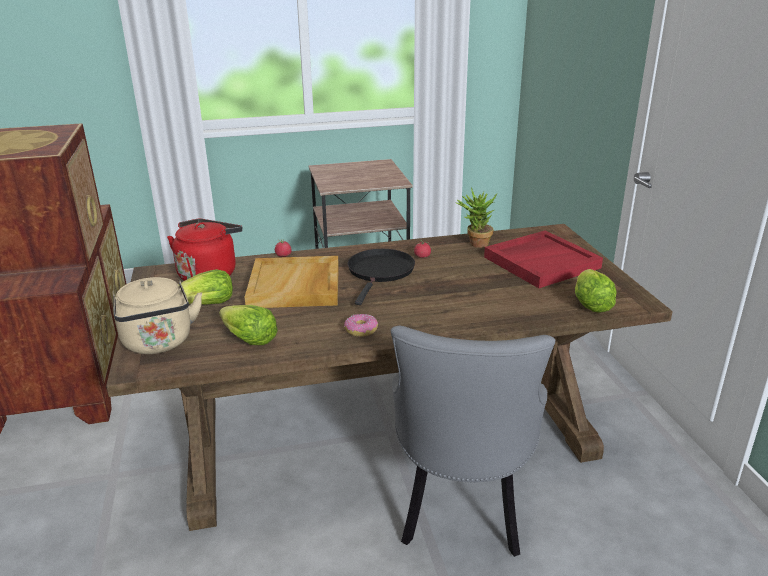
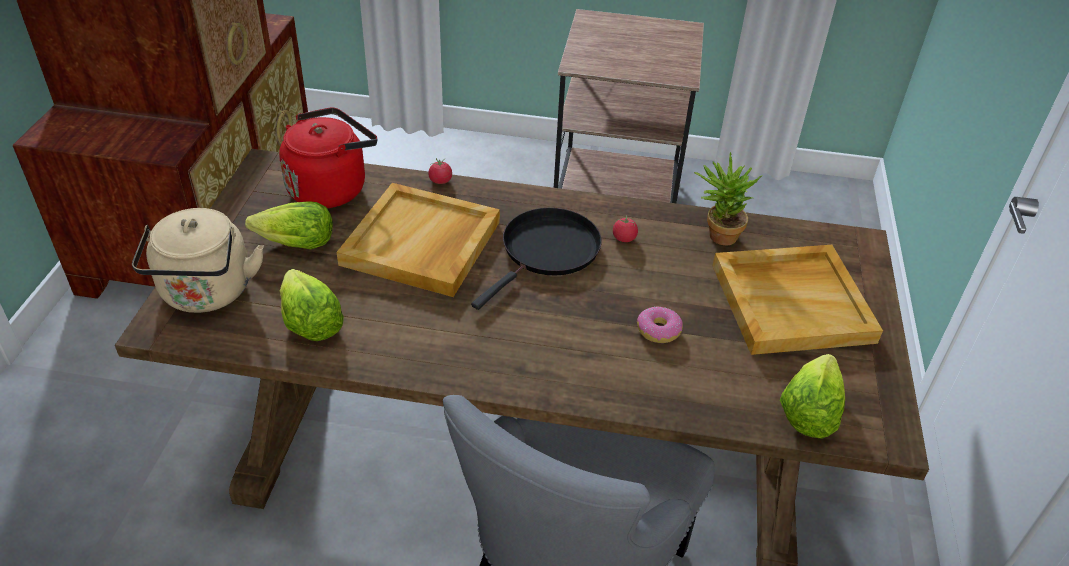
camera: 20 degrees right, 15 degrees up
(361, 330) = (455, 354): donut -> donut (659, 330)
(541, 262) = (792, 302): red tray -> beige tray

